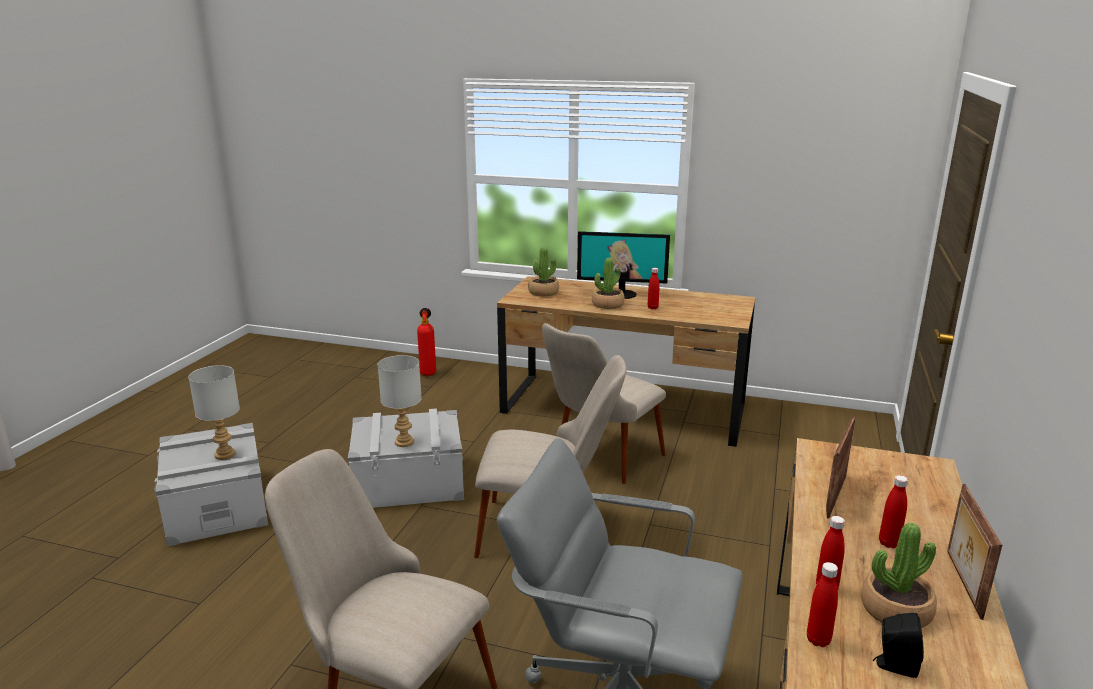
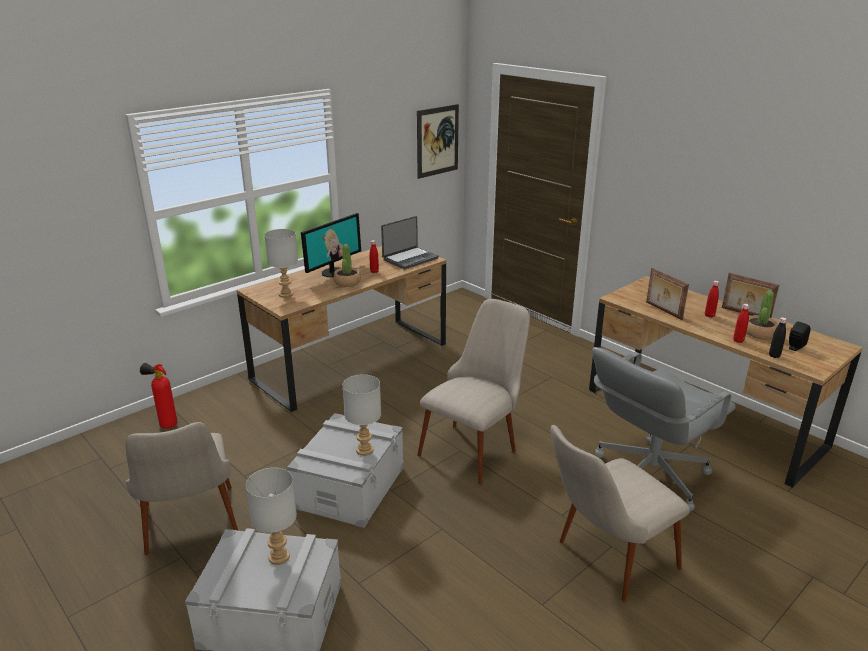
camera: 60 degrees left, 5 degrees up
(543, 292) = (286, 294): potted plant -> grey table lamp
(599, 462) = (412, 396): beige chair -> beige chair (191, 532)
(716, 313) = (410, 259): none -> laptop
(818, 640) = (774, 356): red bottle -> black bottle
(872, 182) = (437, 141): none -> picture

